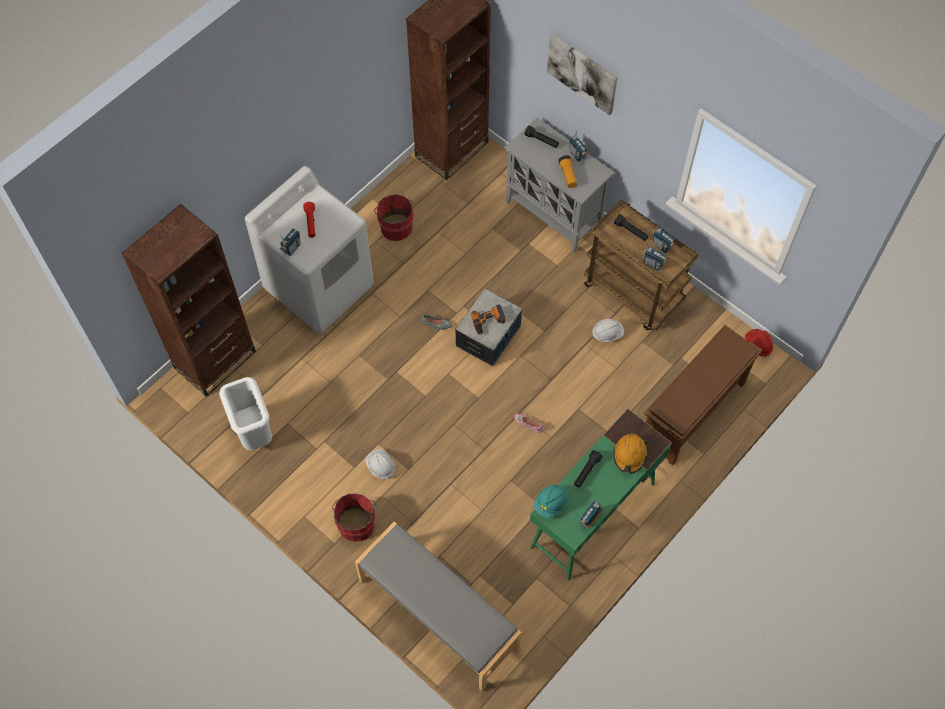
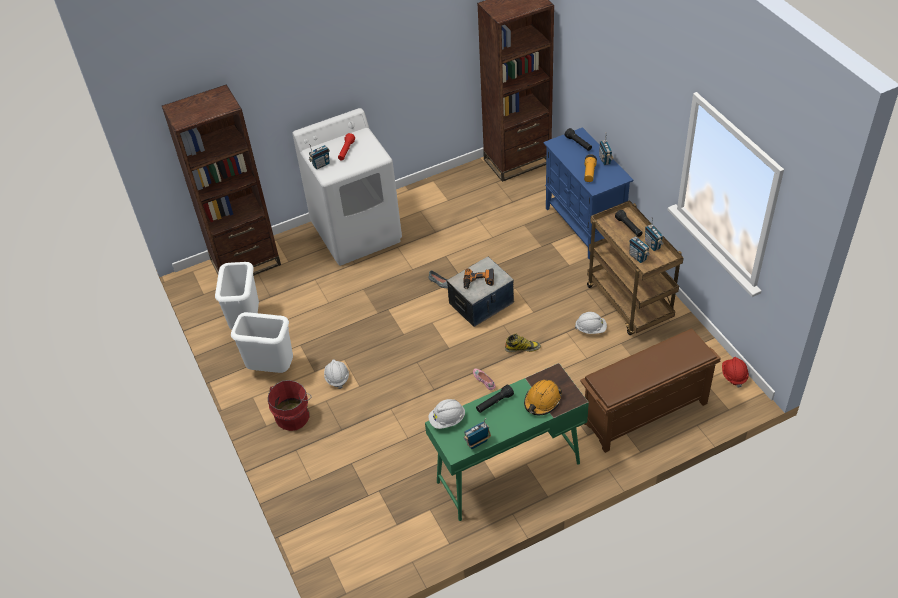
camera: 25 degrees right, 15 degrees down
(308, 479) = (271, 370): none -> white trash can
(396, 226) = (442, 204): red bucket -> none
(437, 615) = (324, 512): grey bench -> none
(550, 375) = (522, 348): none -> boot
(550, 504) = (447, 420): turquoise hard hat -> white hard hat
(554, 214) = (584, 227): grey cabinet -> blue cabinet
(582, 73) = (614, 70): picture -> none

